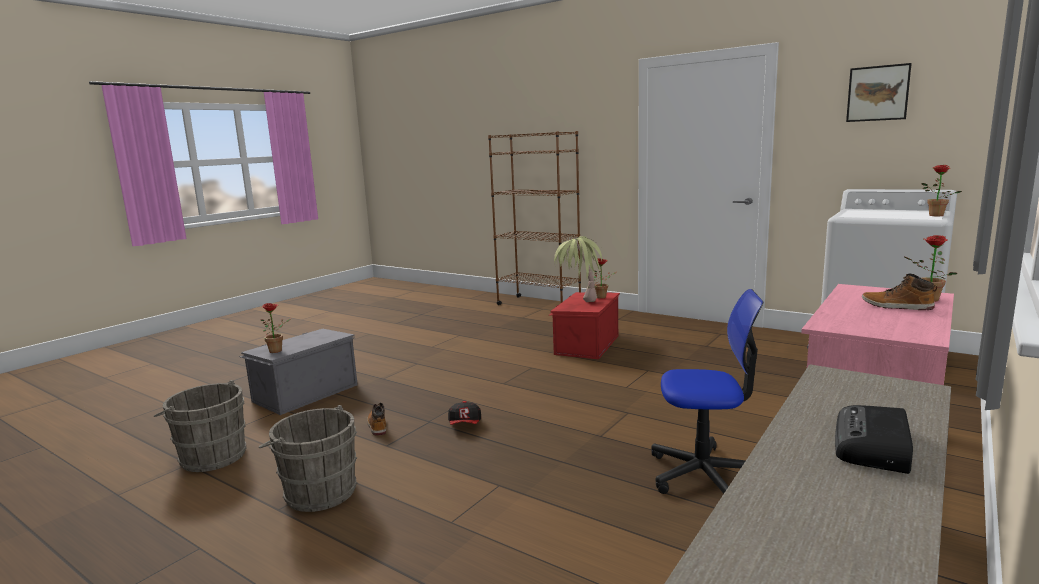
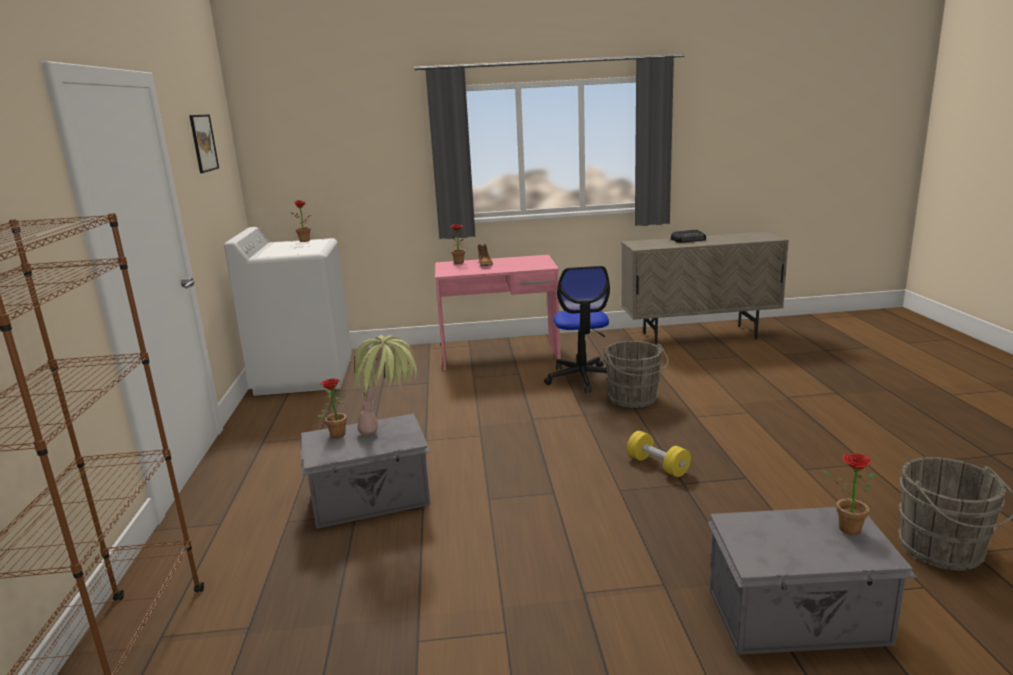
camera: 130 degrees left, 5 degrees up
(317, 491) = (829, 464): grey bucket -> grey bucket (634, 399)
(377, 426) = (737, 503): boot -> none
(465, 424) = (657, 465): cap -> yellow dumbbell
(585, 345) = (371, 500): red storage box -> grey storage box
(705, 475) = (582, 378): office chair -> office chair turned 150 degrees counterclockwise

